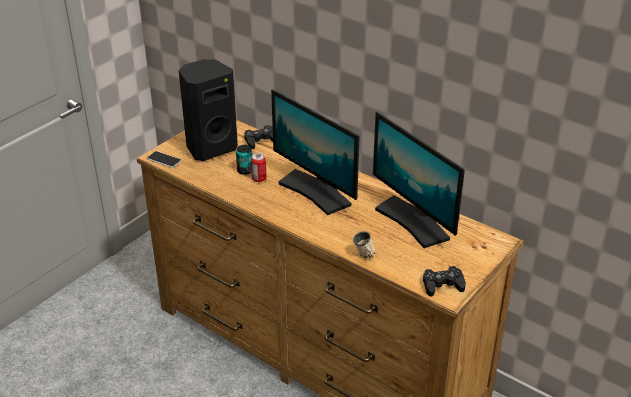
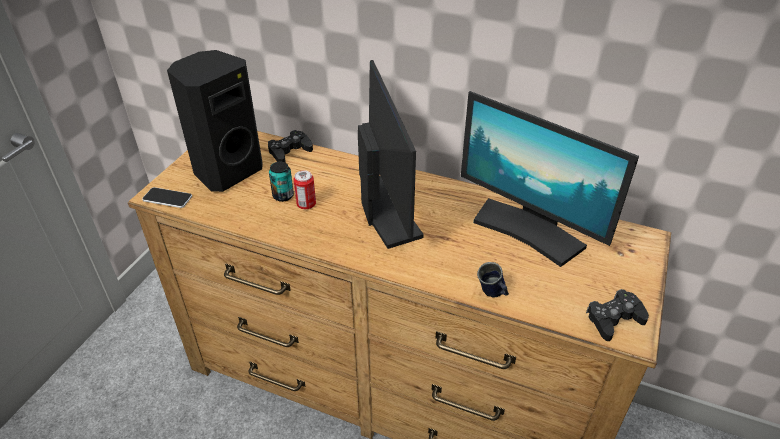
camera: 15 degrees left, 5 degrees up
(315, 192) = (387, 210): monitor -> monitor turned 135 degrees counterclockwise
(365, 256) = (492, 294): beige mug -> blue mug

